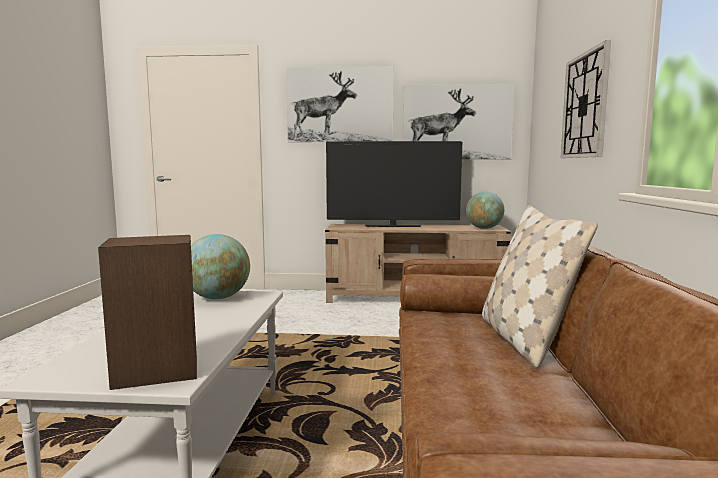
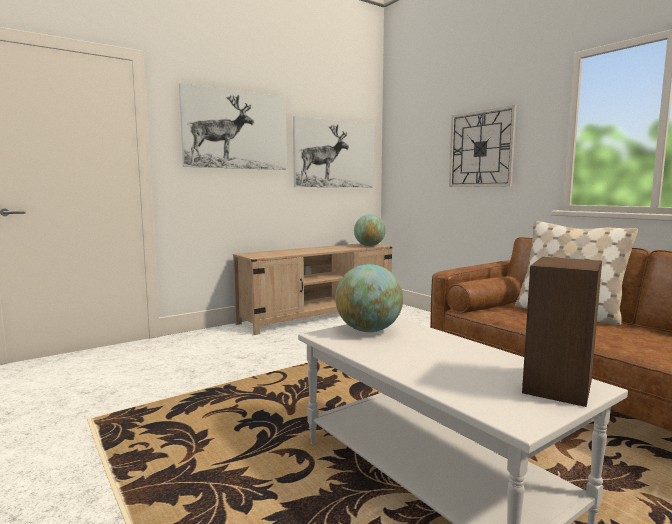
camera: 40 degrees left, 0 degrees up
(392, 226) = (298, 250): television -> none

